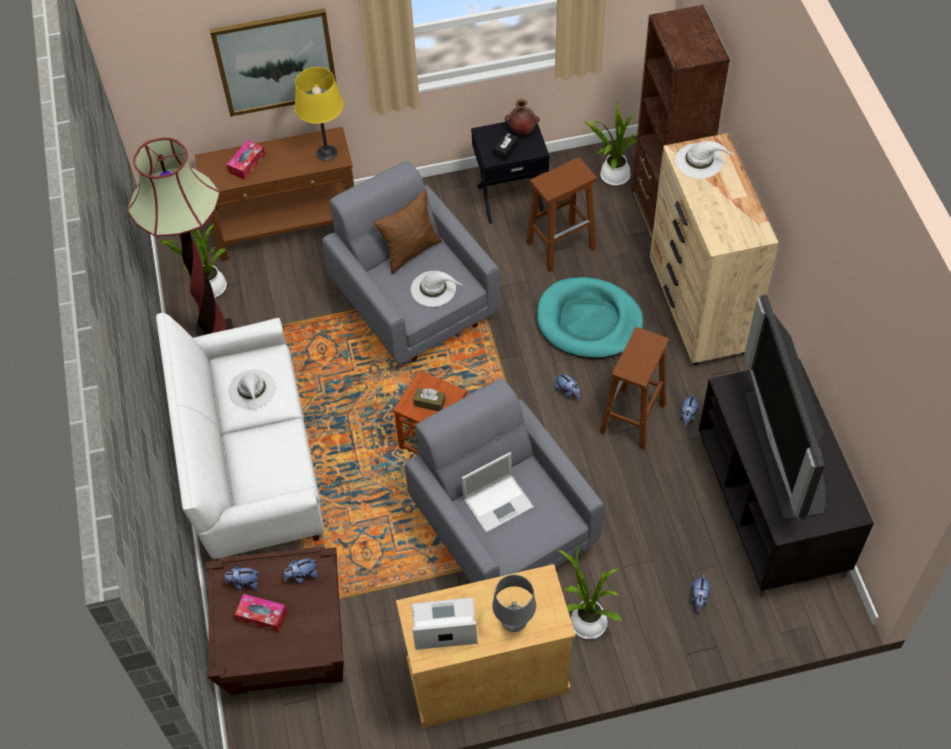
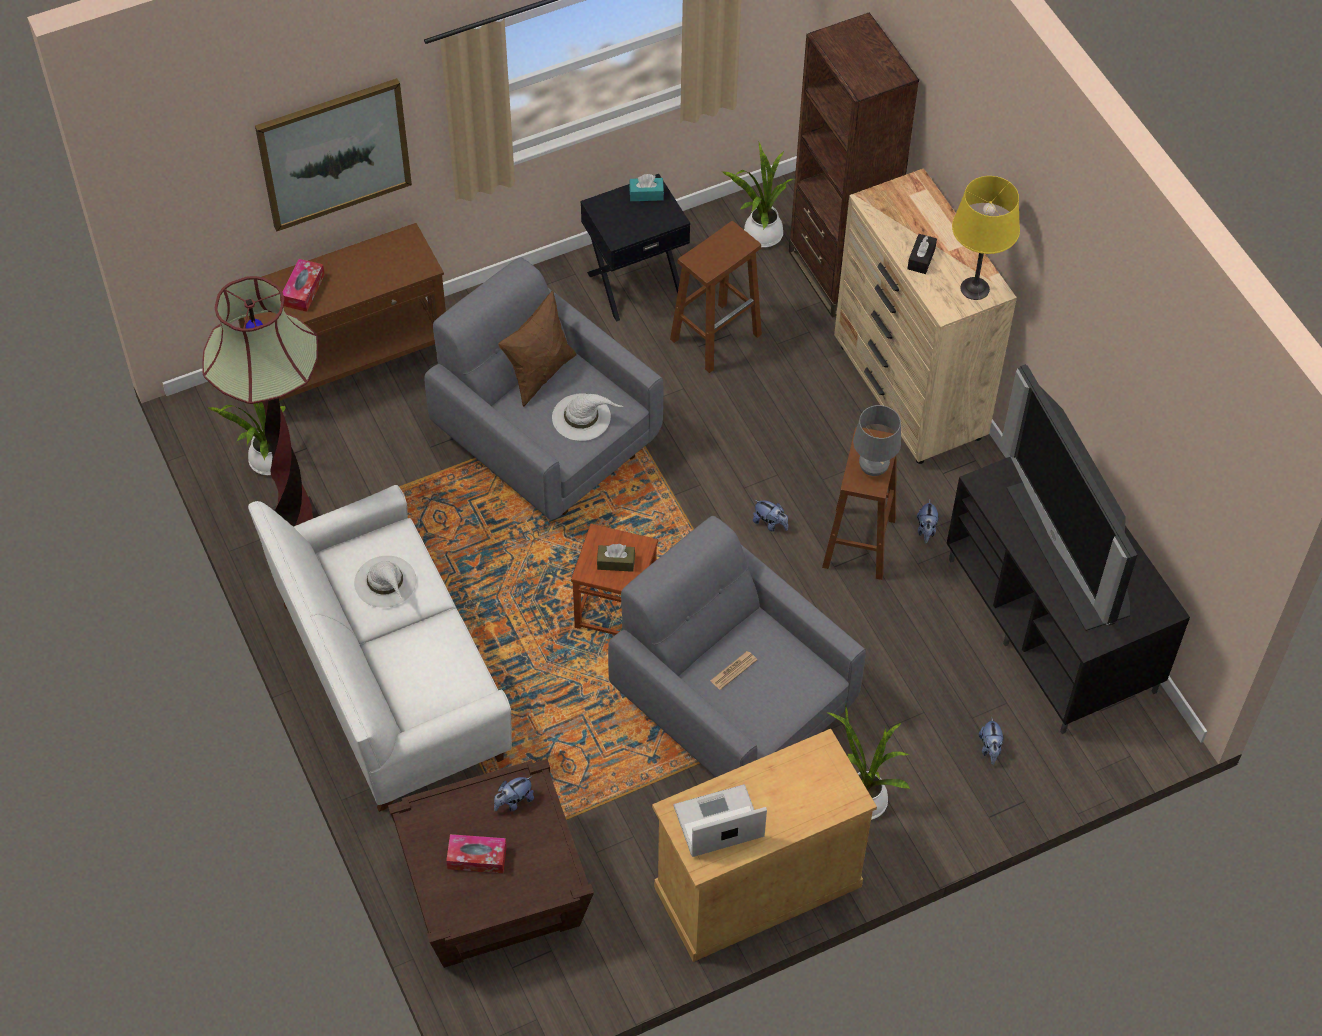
camera: 15 degrees left, 0 degrees up
(244, 583) = (443, 823): plush toy -> none
(326, 153) = (405, 261): yellow table lamp -> yellow table lamp (974, 289)
(499, 502) = (733, 670): laptop -> newspaper
(506, 150) = (633, 224): black tissue box -> black tissue box (921, 259)
(514, 622) = (801, 805): grey table lamp -> grey table lamp (873, 468)
(521, 130) = (646, 194): brown vase -> turquoise tissue box
(589, 321) = (775, 429): turquoise dog bed -> none
(700, 160) = (898, 208): white hat -> none

